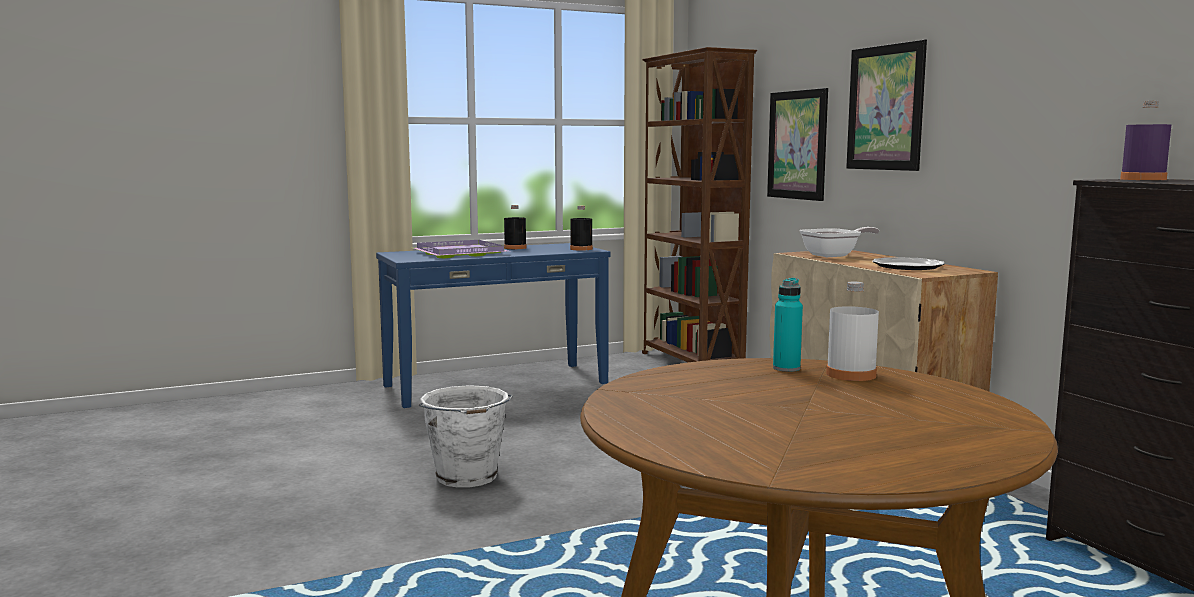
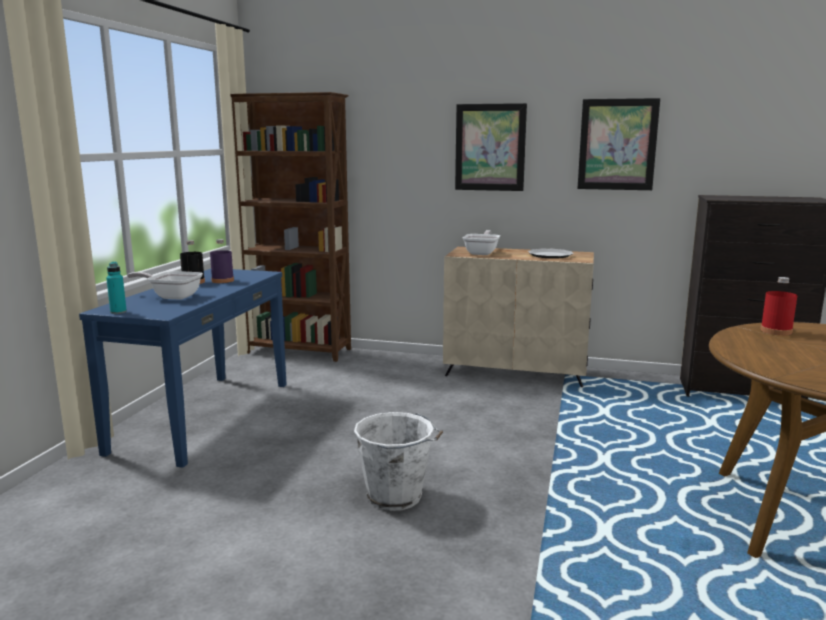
camera: 50 degrees left, 5 degrees up
(461, 252) = (172, 296): purple tray -> frying pan
(581, 249) = (252, 273): black bottle -> none
(786, 368) = (751, 336): turquoise bottle -> turquoise bottle (118, 312)
(797, 145) = (398, 172): picture -> picture (617, 144)
(851, 374) = (776, 331): white bottle -> red bottle
(1143, 179) = (721, 197): purple bottle -> purple bottle (222, 281)

